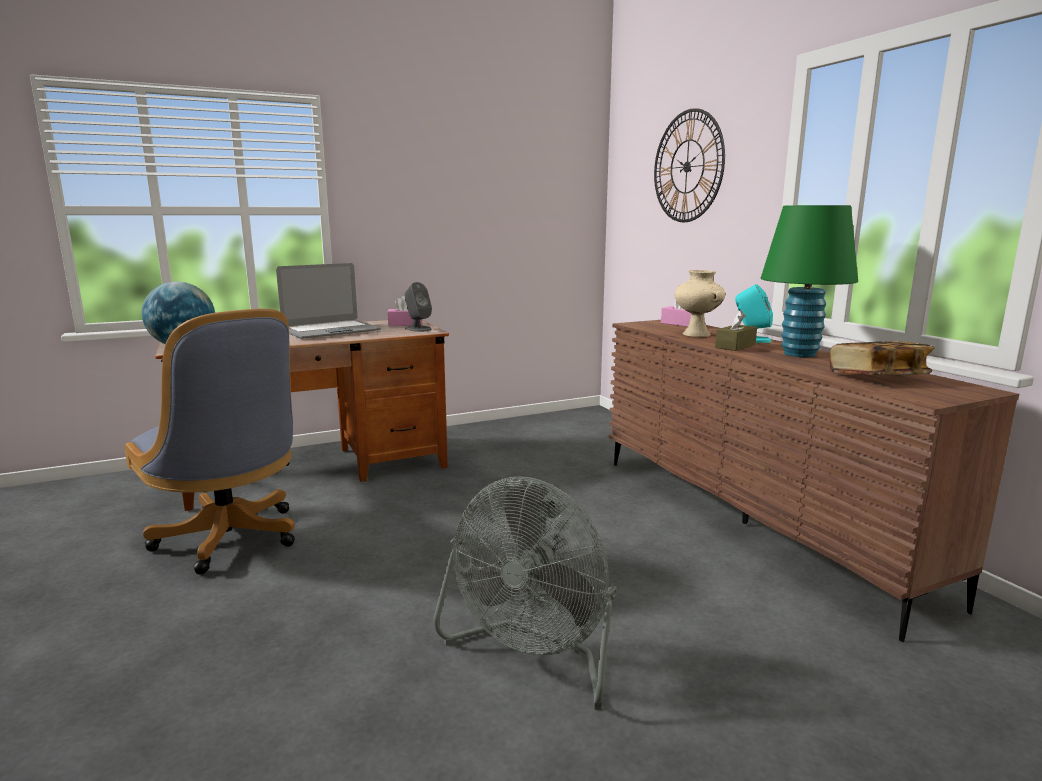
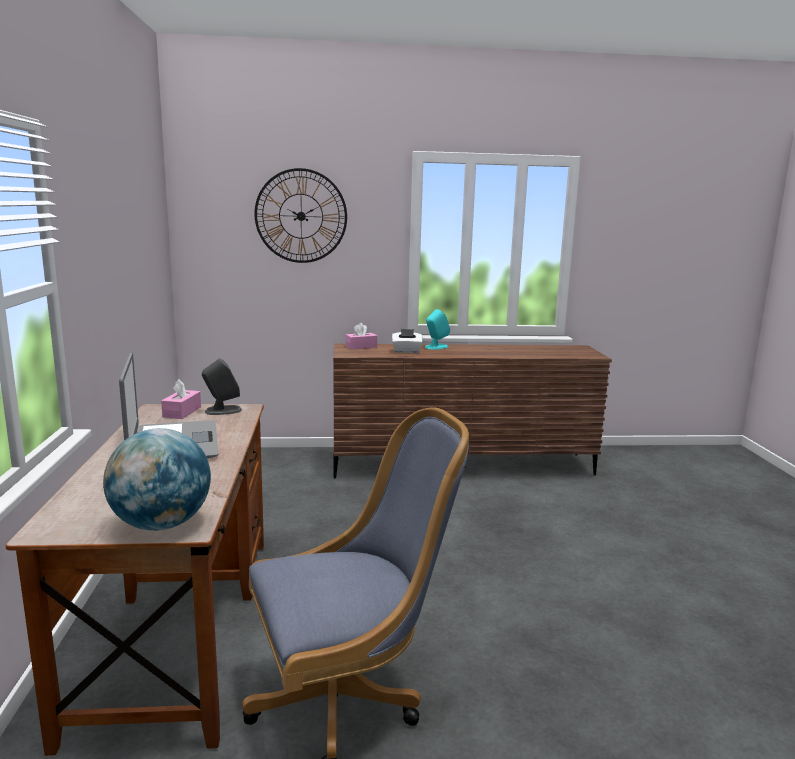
camera: 70 degrees left, 0 degrees up
(530, 650) = (586, 567): grey fan -> none
(697, 334) = (406, 351): beige vase -> white tissue box
(735, 346) = (454, 353): brown tissue box -> none
(799, 354) = (486, 349): green table lamp -> none
(877, 377) = (550, 352): book -> none

